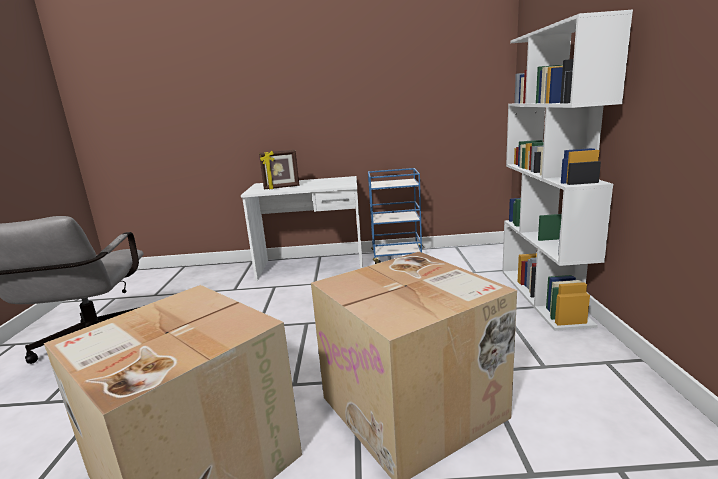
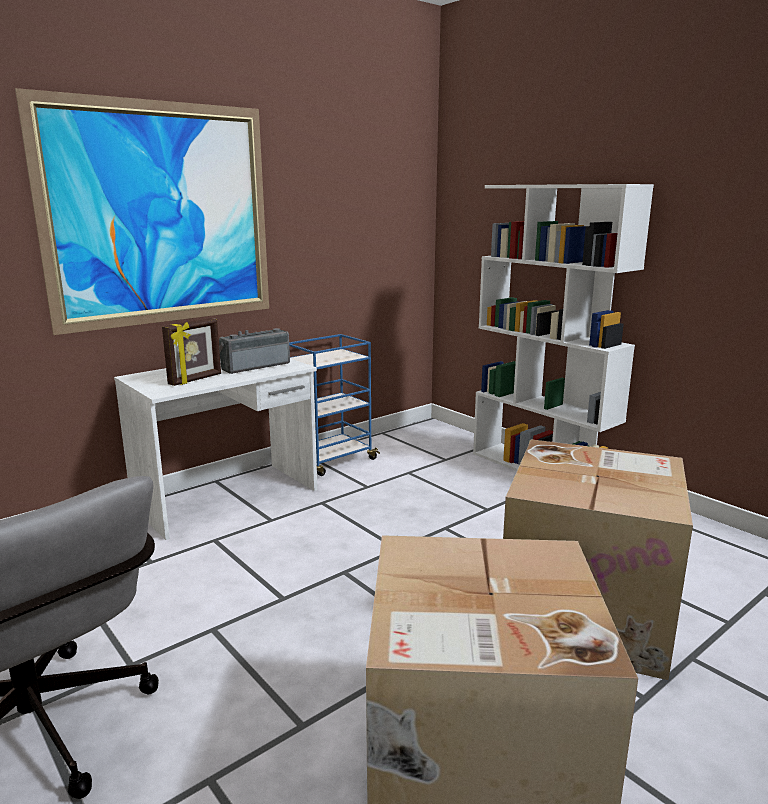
camera: 40 degrees left, 0 degrees up
(282, 86) = (161, 215): none -> picture
(326, 183) = (254, 366): none -> radio

